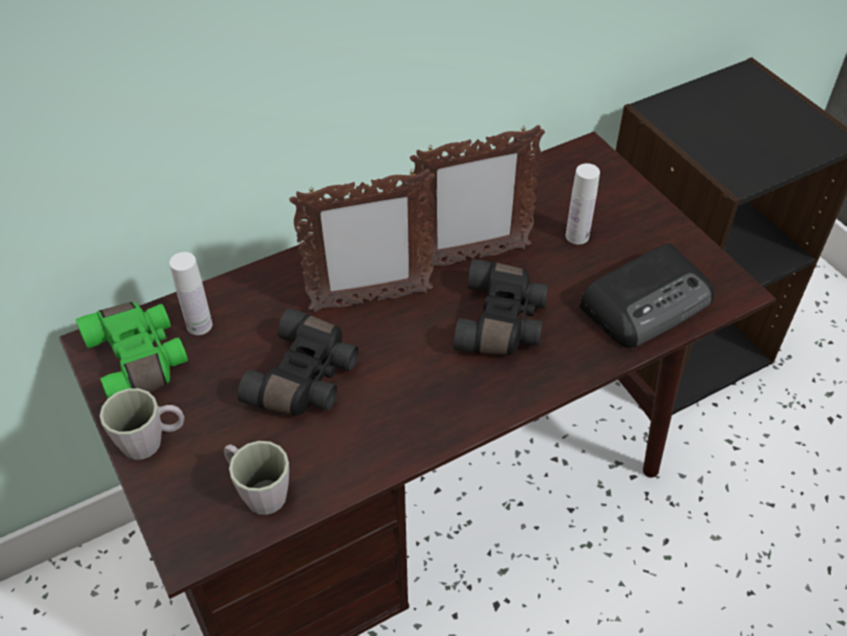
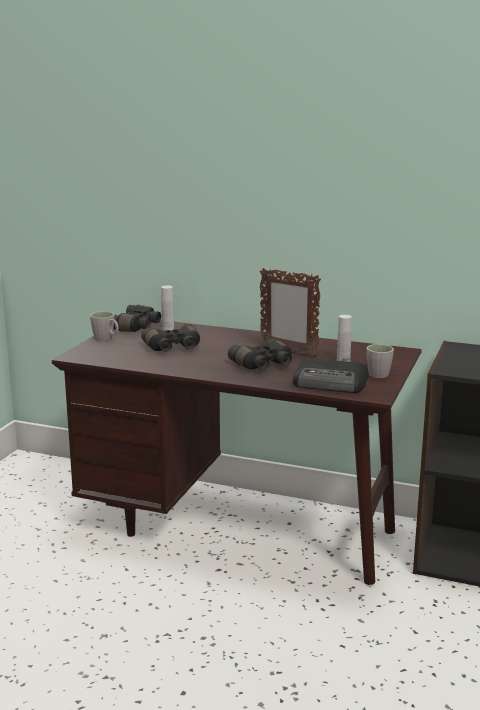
camera: 50 degrees right, 30 degrees down
(140, 360) = (137, 327): green binoculars -> black binoculars
(258, 491) = (111, 357): grey mug -> grey mug (377, 373)
(369, 301) = (230, 345): picture frame -> none

